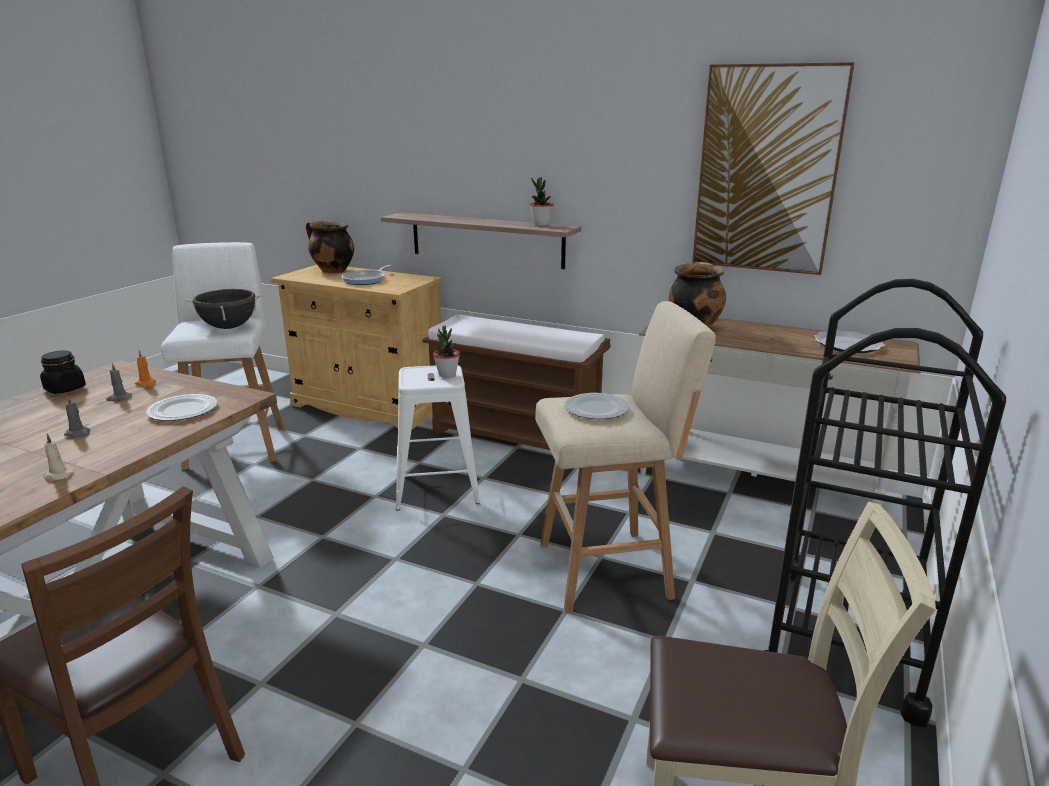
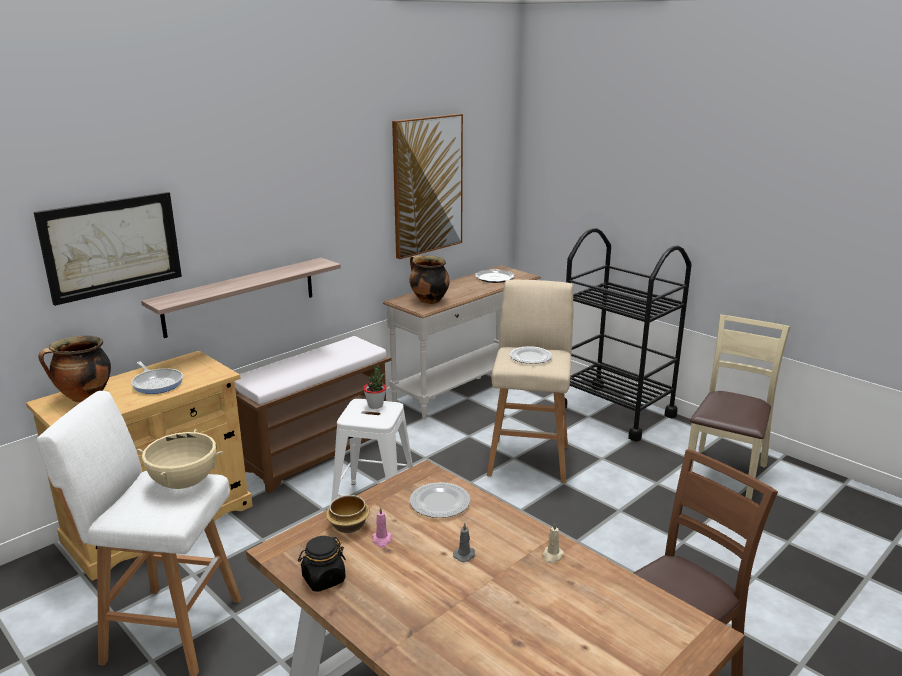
camera: 70 degrees left, 0 degrees up
(119, 398) = (381, 540): grey candle -> pink candle
(146, 384) = (349, 526): orange candle -> bowl
(229, 327) = (184, 483): black cooking pot -> beige cooking pot
(383, 156) = (112, 246): none -> picture
(541, 225) = (300, 265): potted plant -> none

